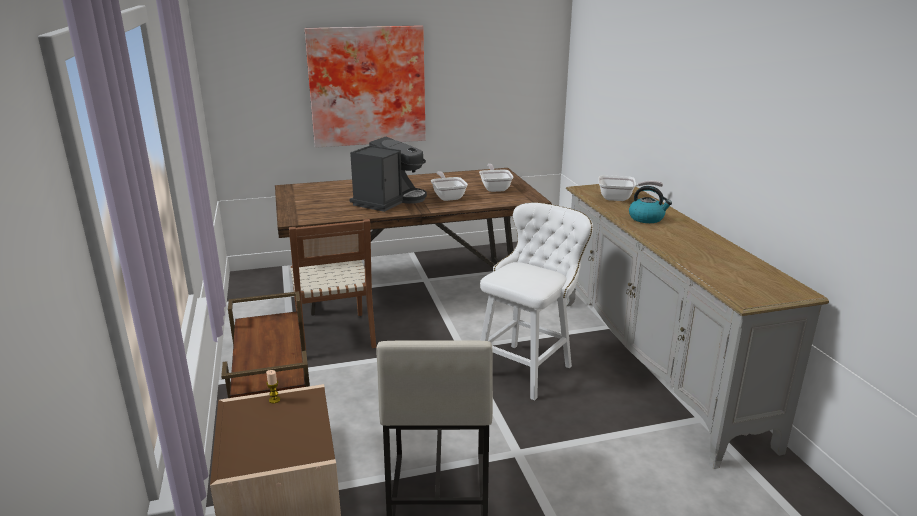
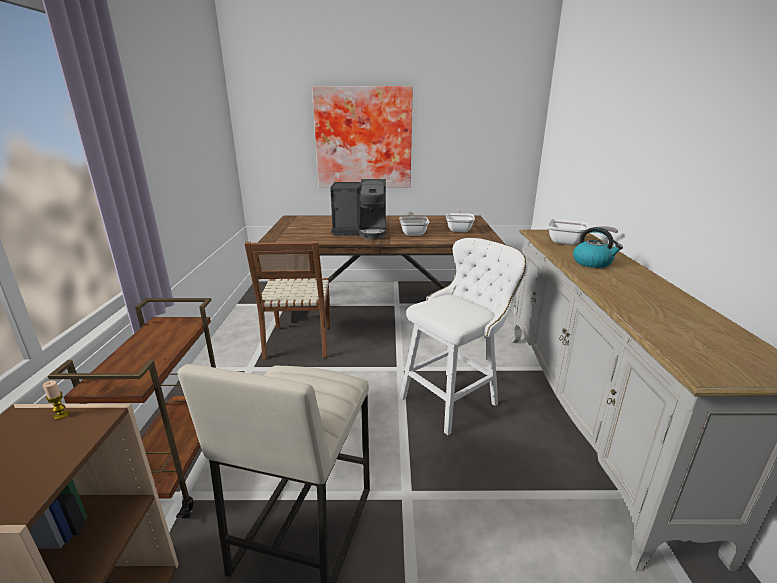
camera: 15 degrees right, 0 degrees up
(389, 200) = (361, 232): coffee machine -> coffee machine turned 45 degrees clockwise

